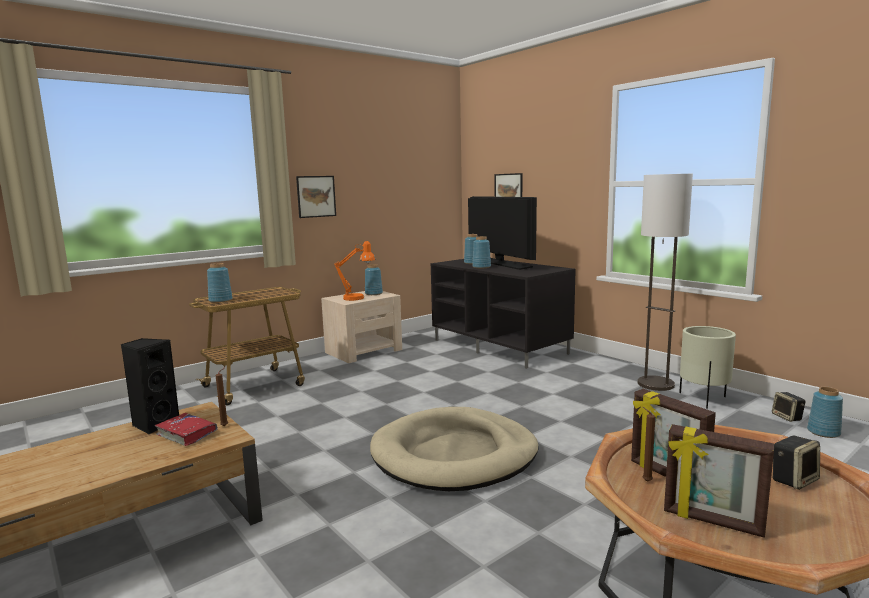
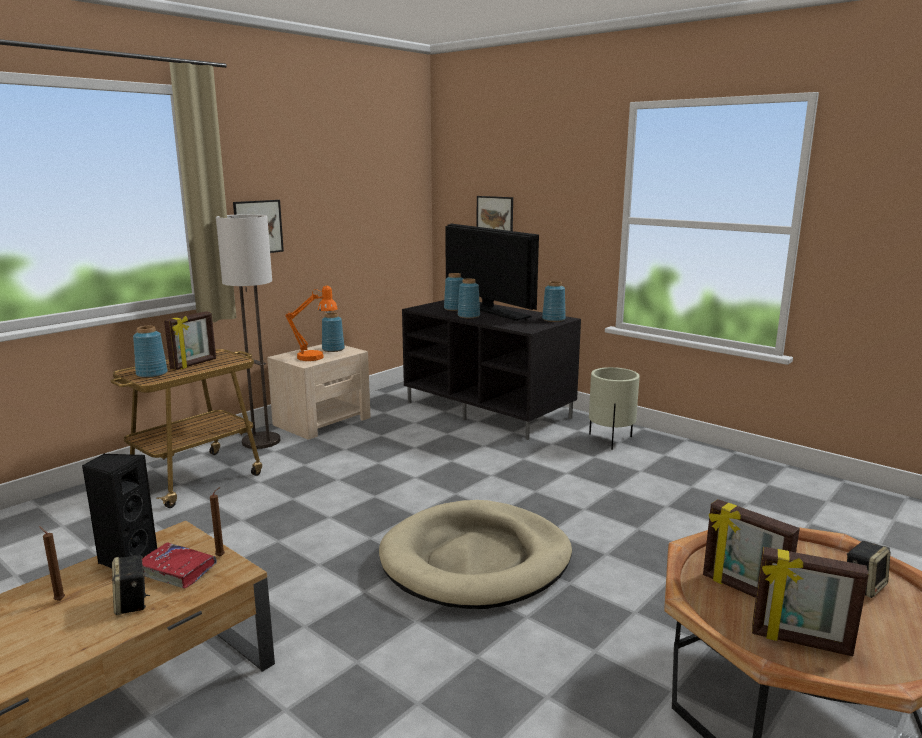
camera: 10 degrees left, 5 degrees up
(254, 295) = (194, 364): none -> picture frame
(645, 481) = (723, 598): brown candle -> brown candle (58, 600)
(656, 384) = (676, 455): floor lamp -> floor lamp (261, 441)
(703, 399) = (730, 473): beige planter -> beige planter (611, 440)
(787, 417) = (818, 492): speaker -> speaker (132, 603)
(823, 432) = (855, 508): blue vase -> blue vase (553, 319)

